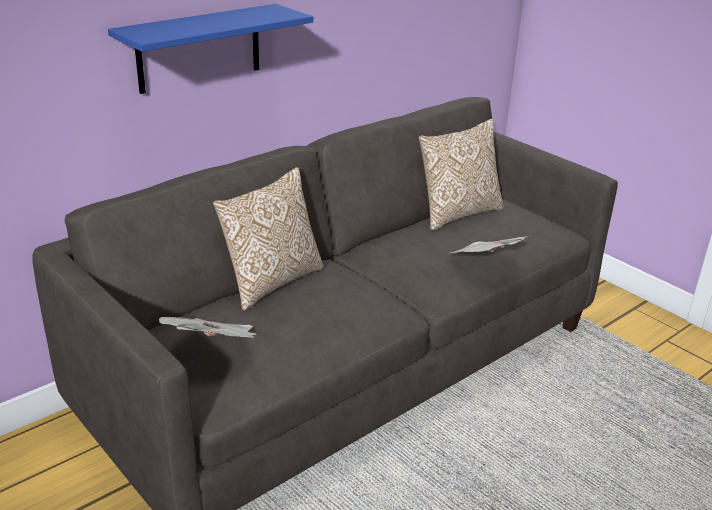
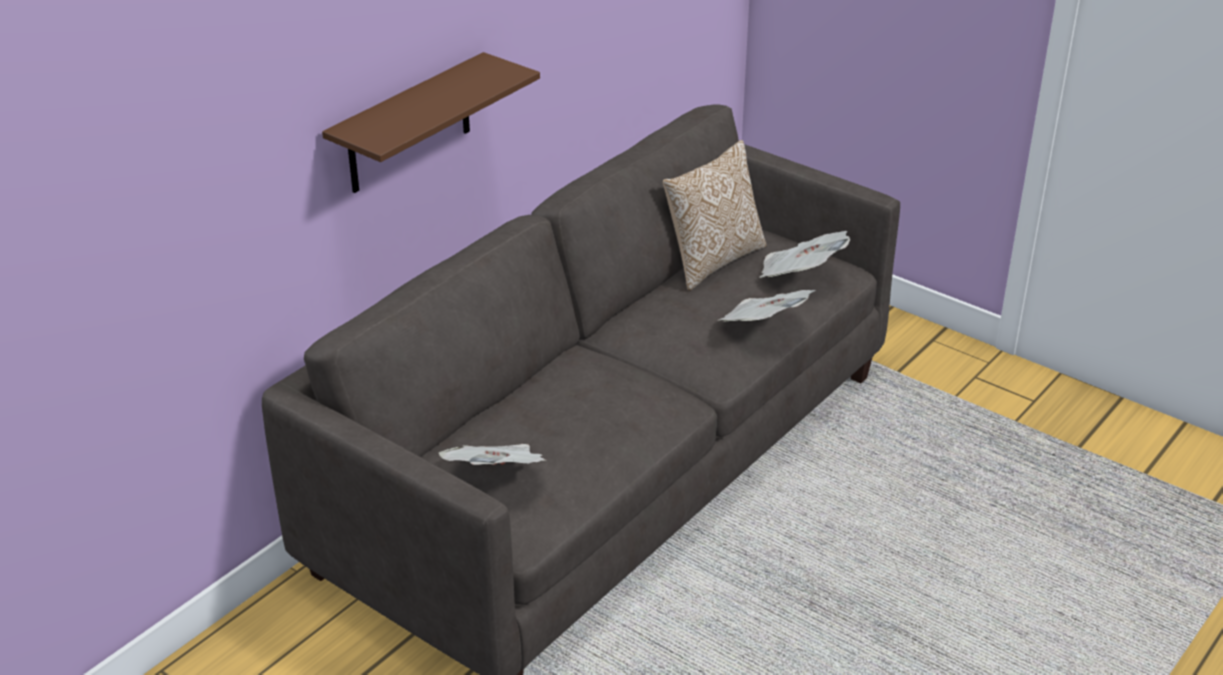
camera: 10 degrees left, 5 degrees up
(199, 48) = (409, 125): blue shelf -> brown shelf
(271, 282) = (525, 387): pillow -> none
(526, 230) = (800, 275): none -> newspaper

